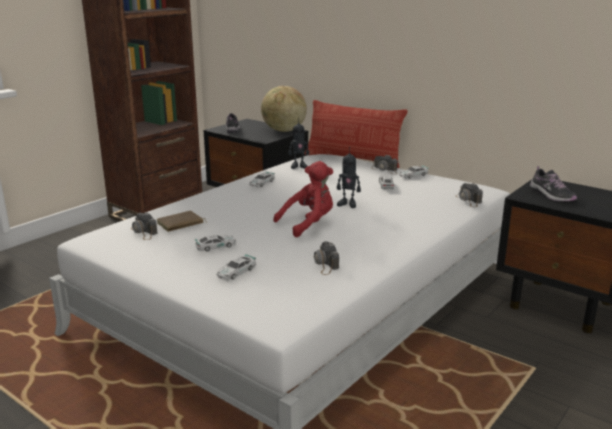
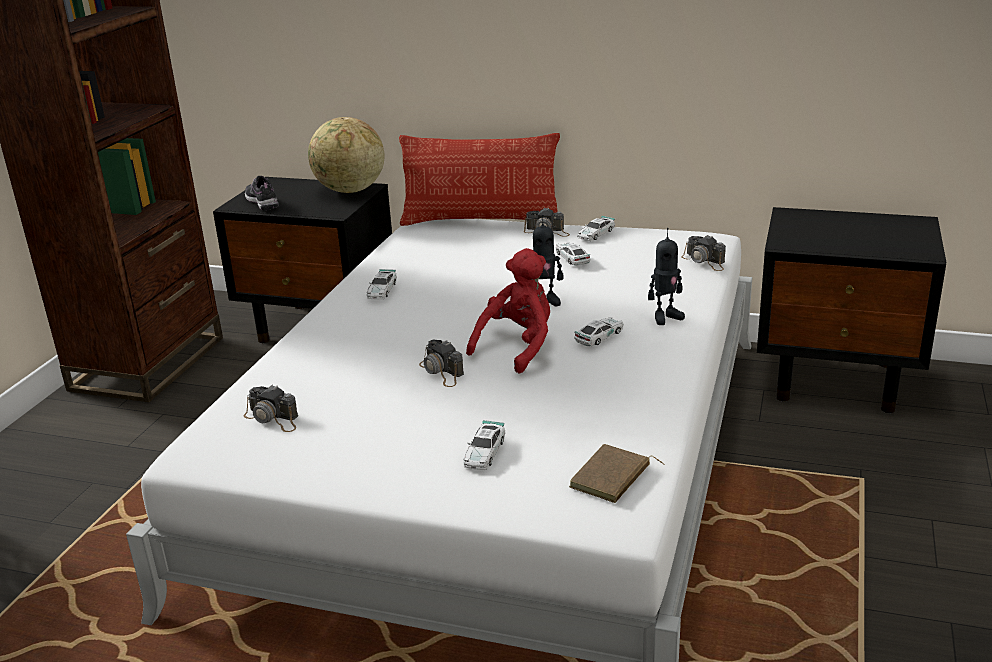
camera: 20 degrees left, 5 degrees up
(180, 224) = (322, 391): brown book -> brown book (612, 478)
(216, 246) = (414, 417): toy car -> toy car (599, 336)
(298, 166) = (411, 249): toy robot -> toy robot (665, 317)
(325, 264) = (597, 407): camera -> camera (442, 372)
(551, 195) = (817, 235): shoe -> none

